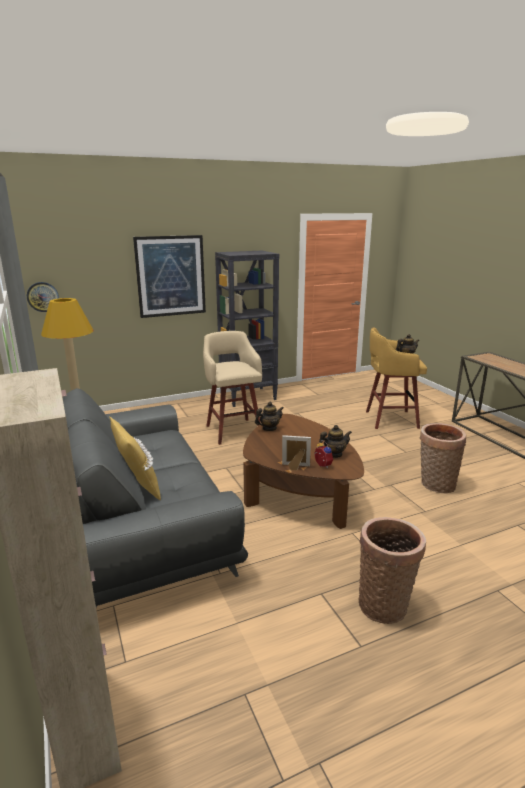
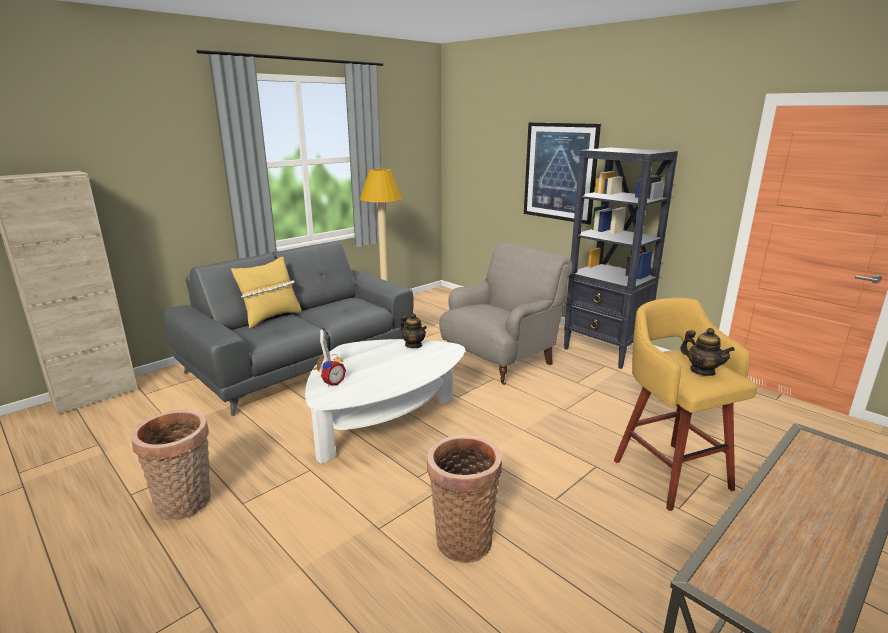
camera: 70 degrees right, 0 degrees up
(42, 297) = (457, 175): wall clock -> none
(233, 430) = (501, 361): beige stool -> grey armchair
(298, 491) = (384, 422): brown coffee table -> white coffee table
(334, 454) = (364, 387): teapot -> none

